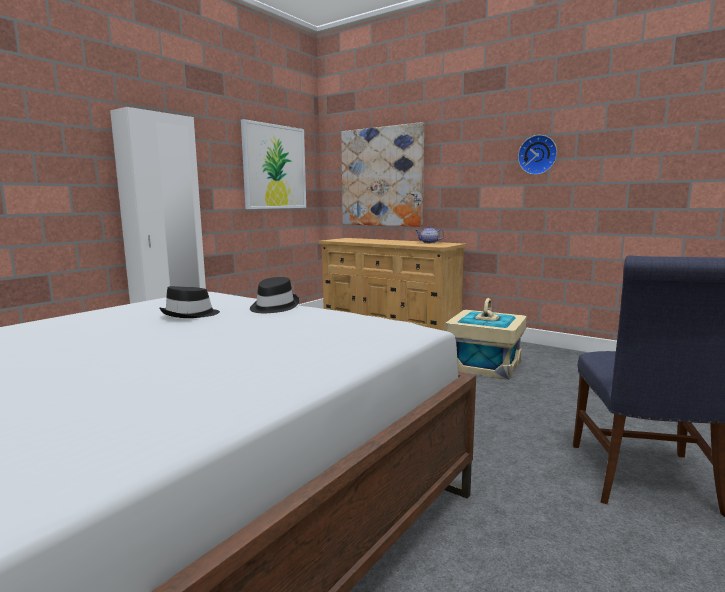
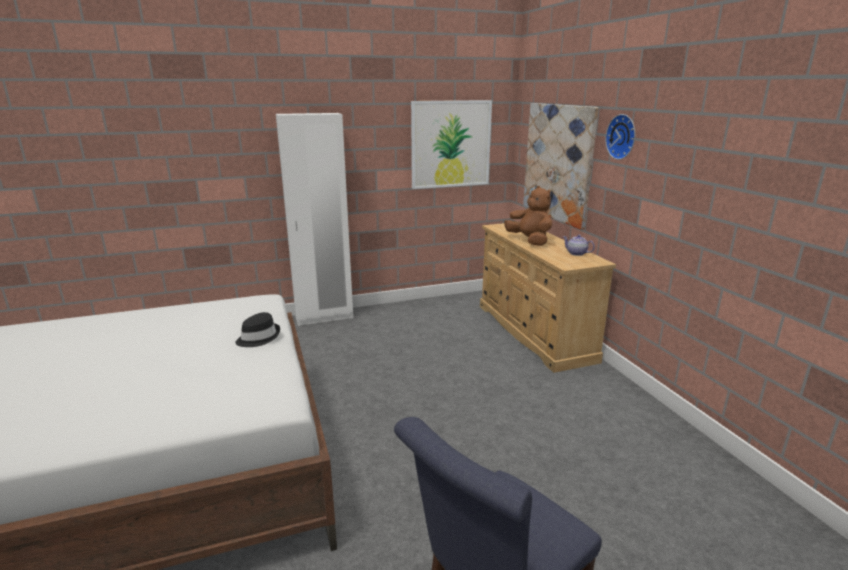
camera: 35 degrees right, 10 degrees up
(190, 314) = (202, 332): black hat -> none
(379, 242) = (529, 241): none -> brown plush toy
(485, 365) = (558, 417): beige storage box -> none
(538, 155) = (702, 175): wall clock -> wall clock (623, 137)

